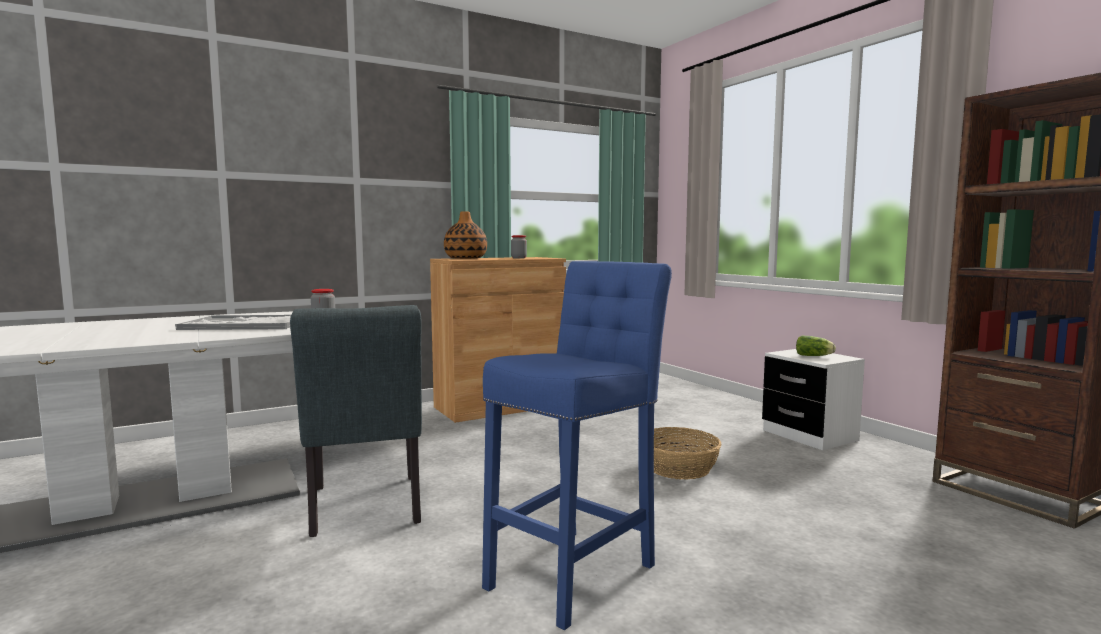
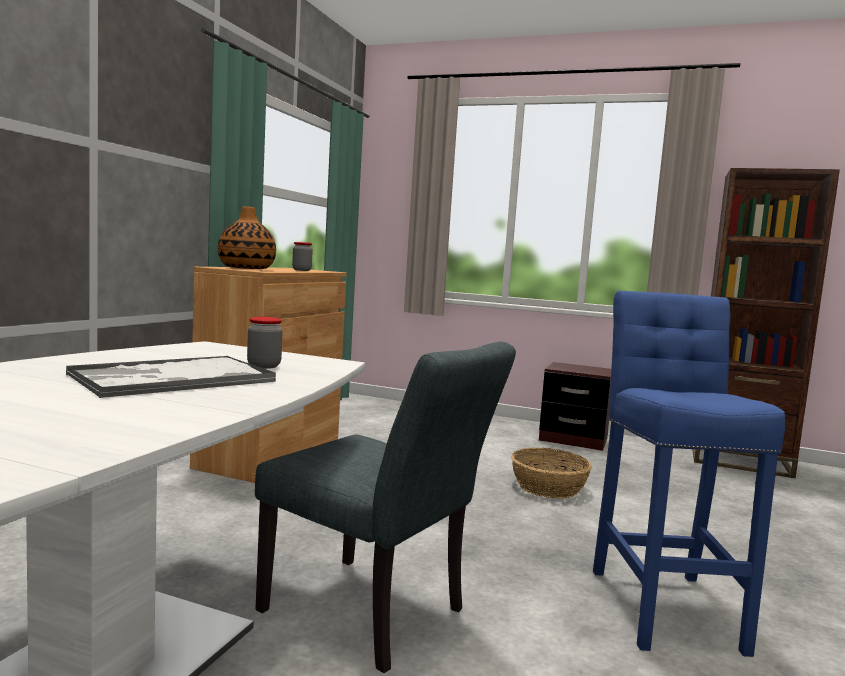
camera: 40 degrees left, 0 degrees up
(809, 435) = (573, 439): white nightstand -> brown nightstand
(815, 356) = (583, 369): lettuce -> none

